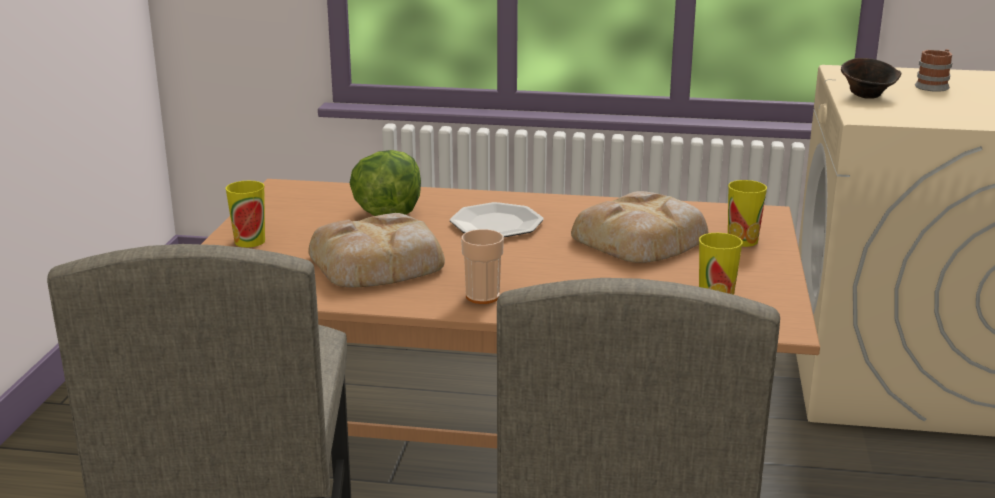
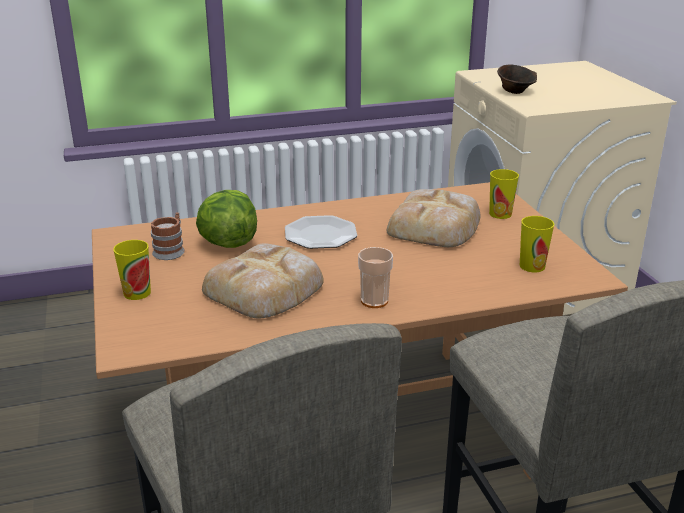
camera: 25 degrees left, 5 degrees up
(934, 86) = (544, 78): mug -> mug (171, 250)

